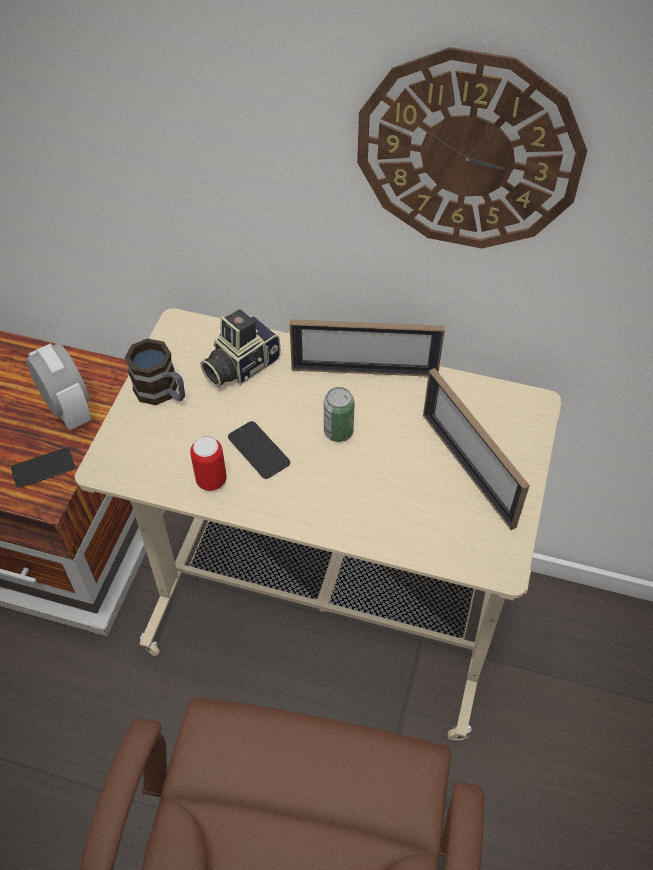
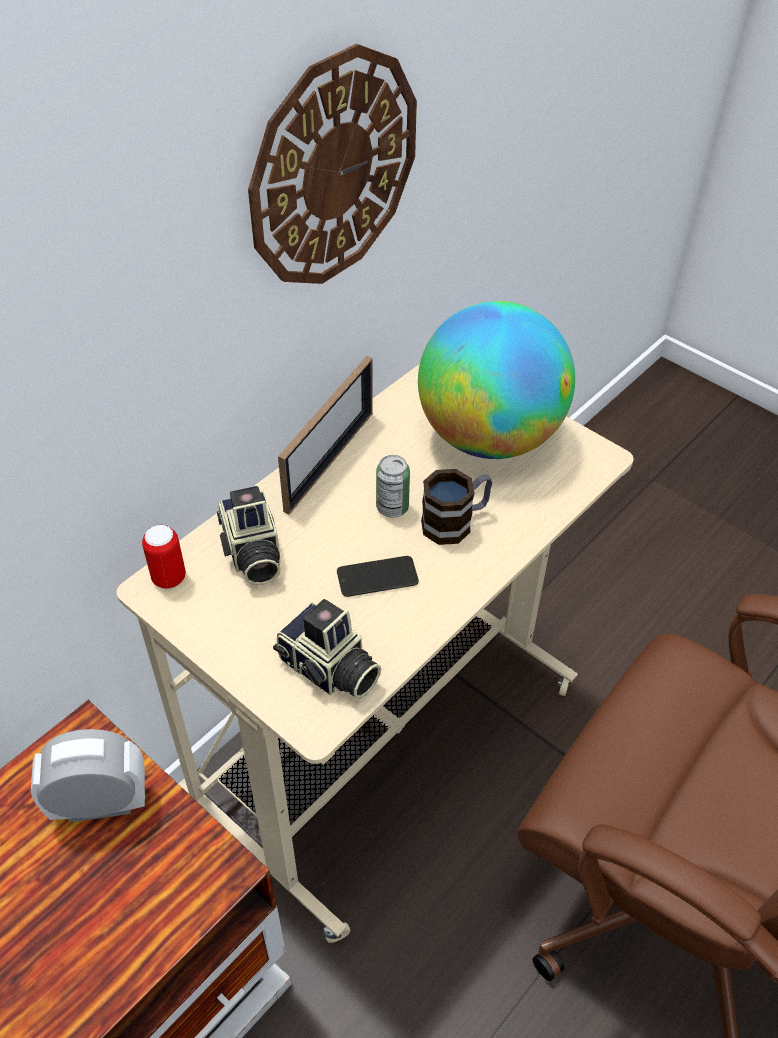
camera: 65 degrees left, 5 degrees down
(43, 468) = (175, 861): phone -> none
(154, 456) = (329, 670): none -> camera
(162, 392) = (242, 635): mug -> mug (455, 522)
(211, 480) = (392, 630): can -> can (169, 578)
(467, 469) = (489, 436): picture frame -> globe

